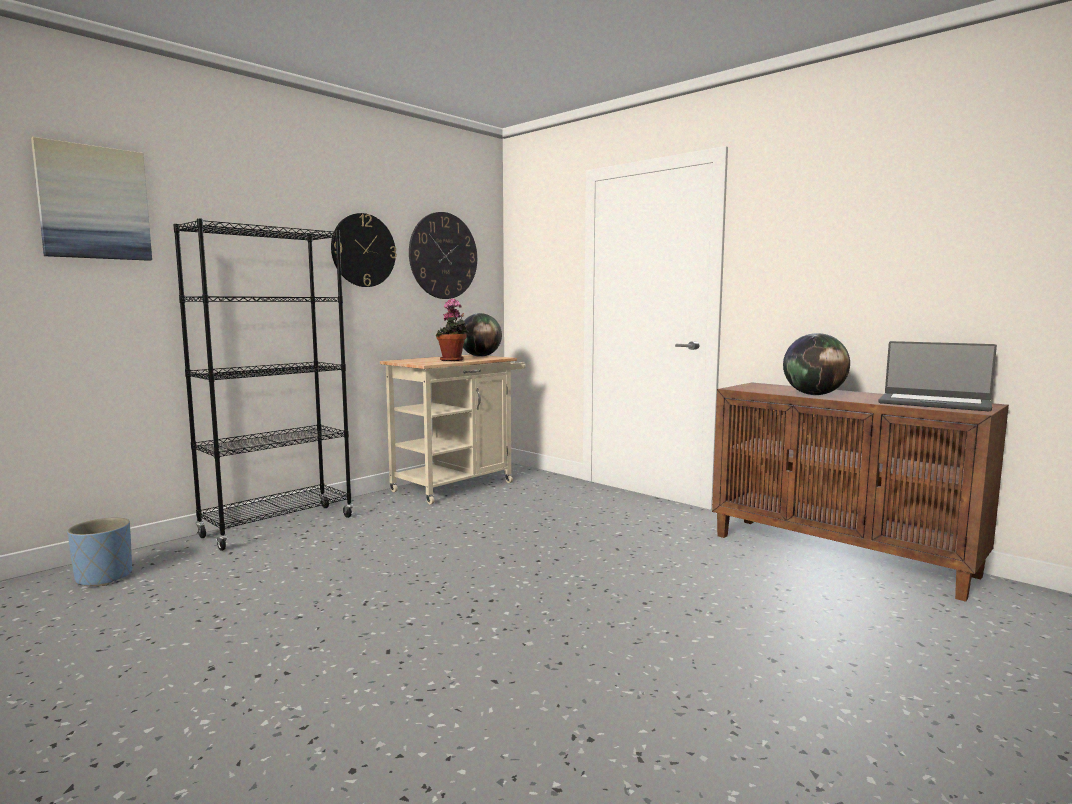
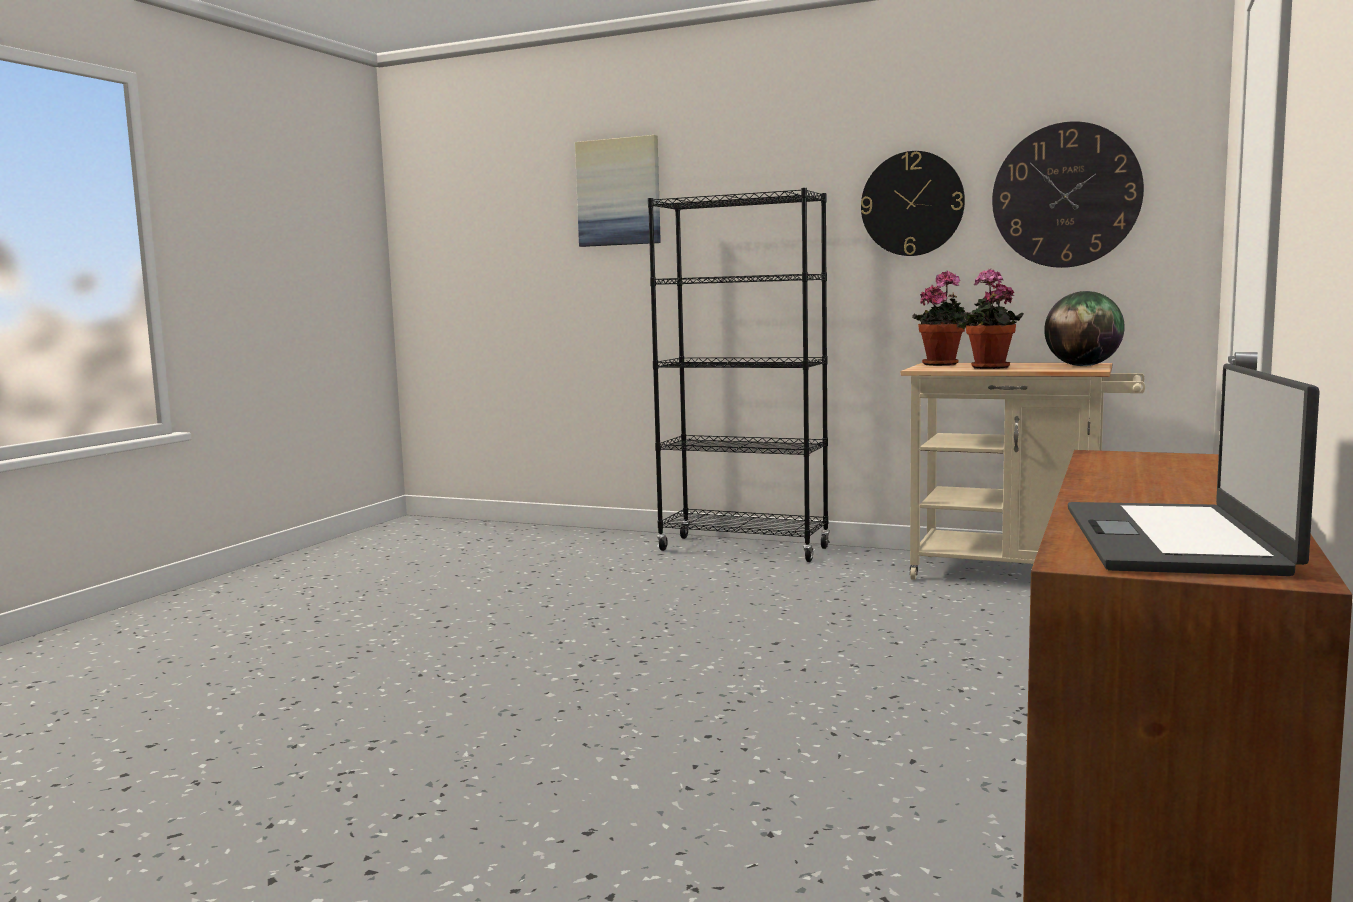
camera: 70 degrees right, 0 degrees up
(104, 577) = (573, 541): blue planter -> none
(406, 360) = (943, 364): none -> potted plant
(814, 394) = (1119, 483): globe -> none

